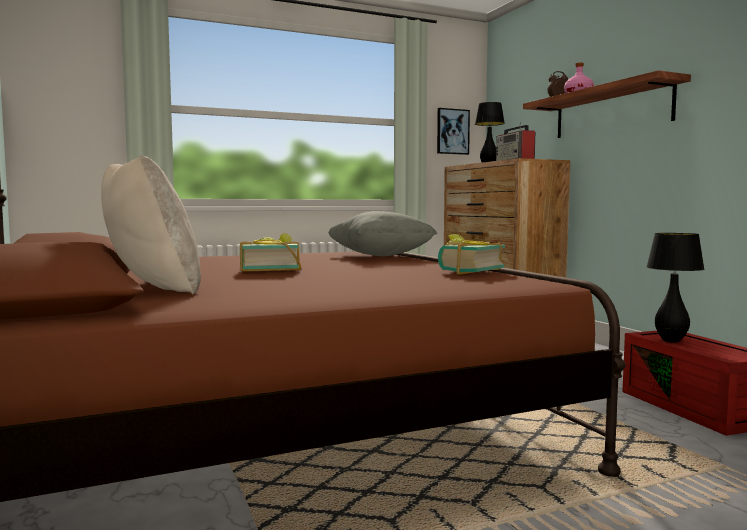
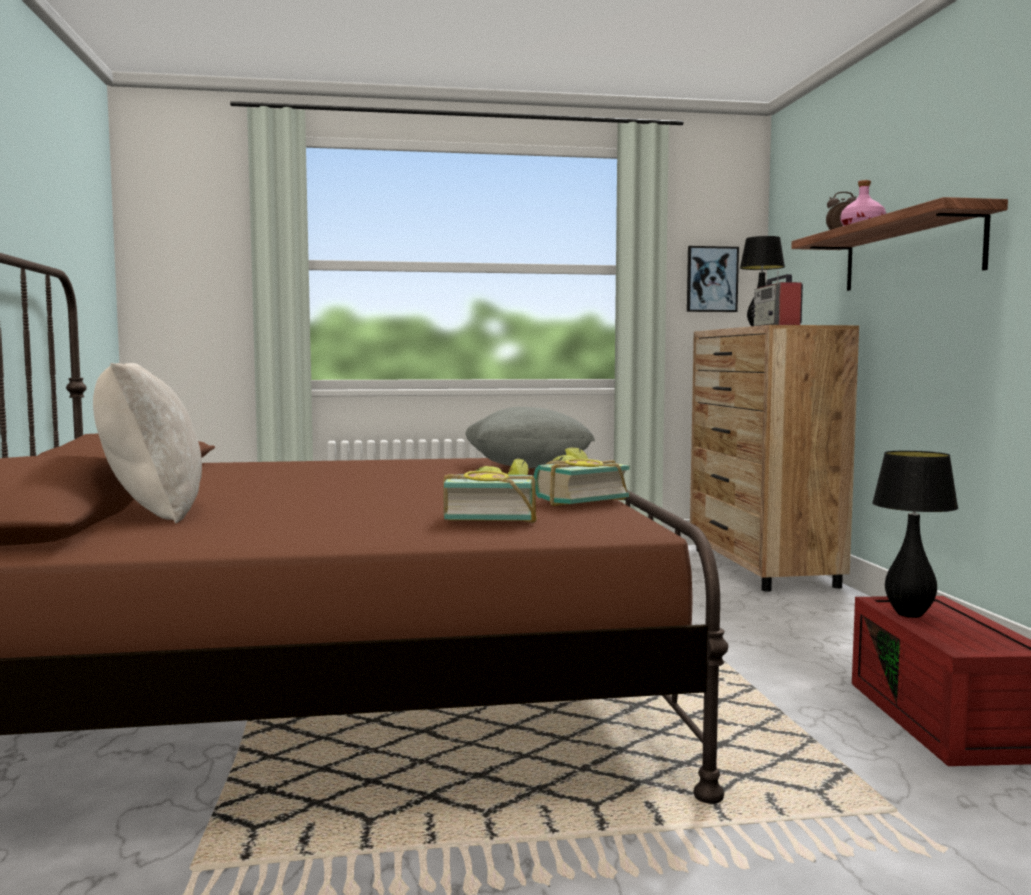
camera: 15 degrees right, 0 degrees up
(269, 269) = (338, 487): book -> book (491, 518)

